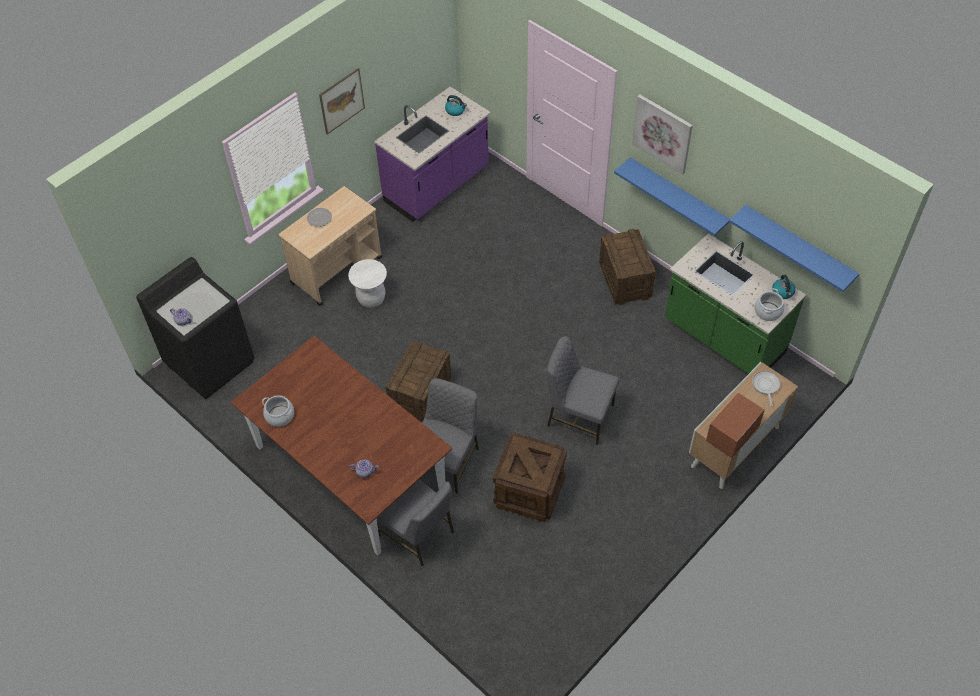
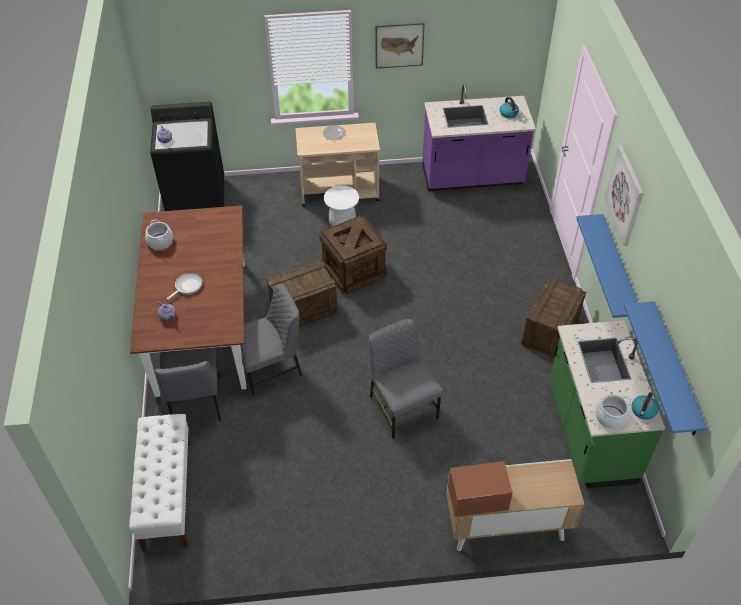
camera: 40 degrees right, 5 degrees down
(476, 618) = (168, 494): none -> white bench
(528, 490) = (304, 432): crate -> crate (353, 270)
(765, 386) = (553, 482): frying pan -> frying pan (187, 286)

